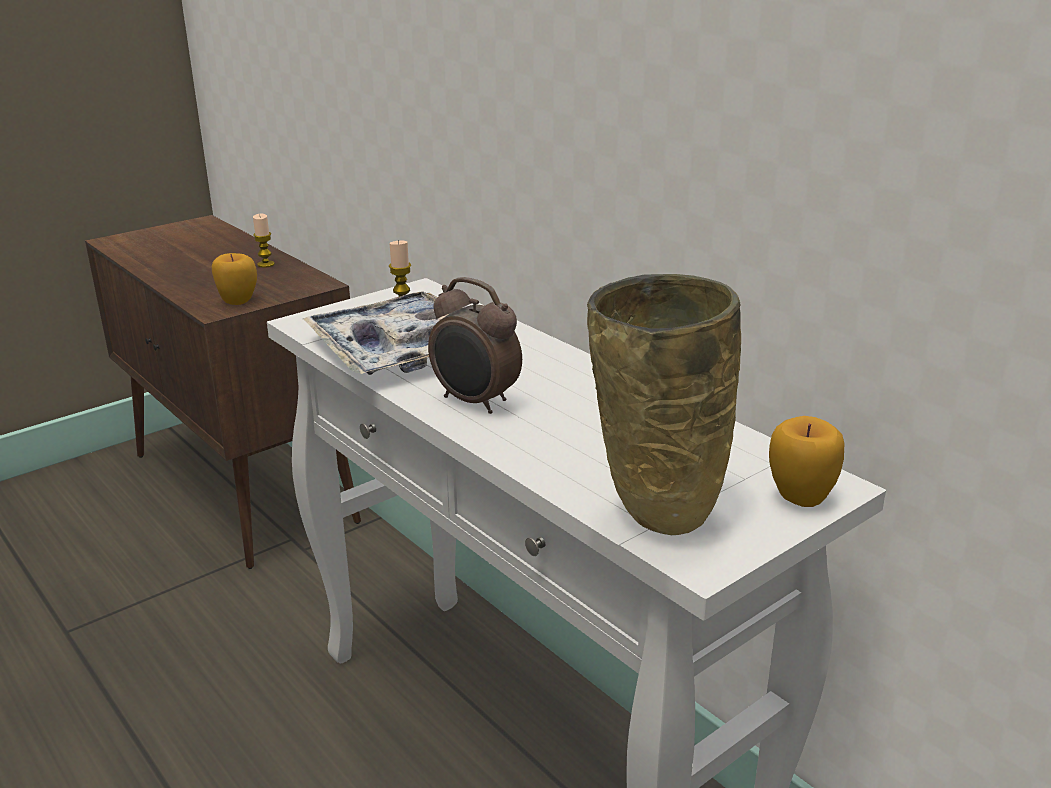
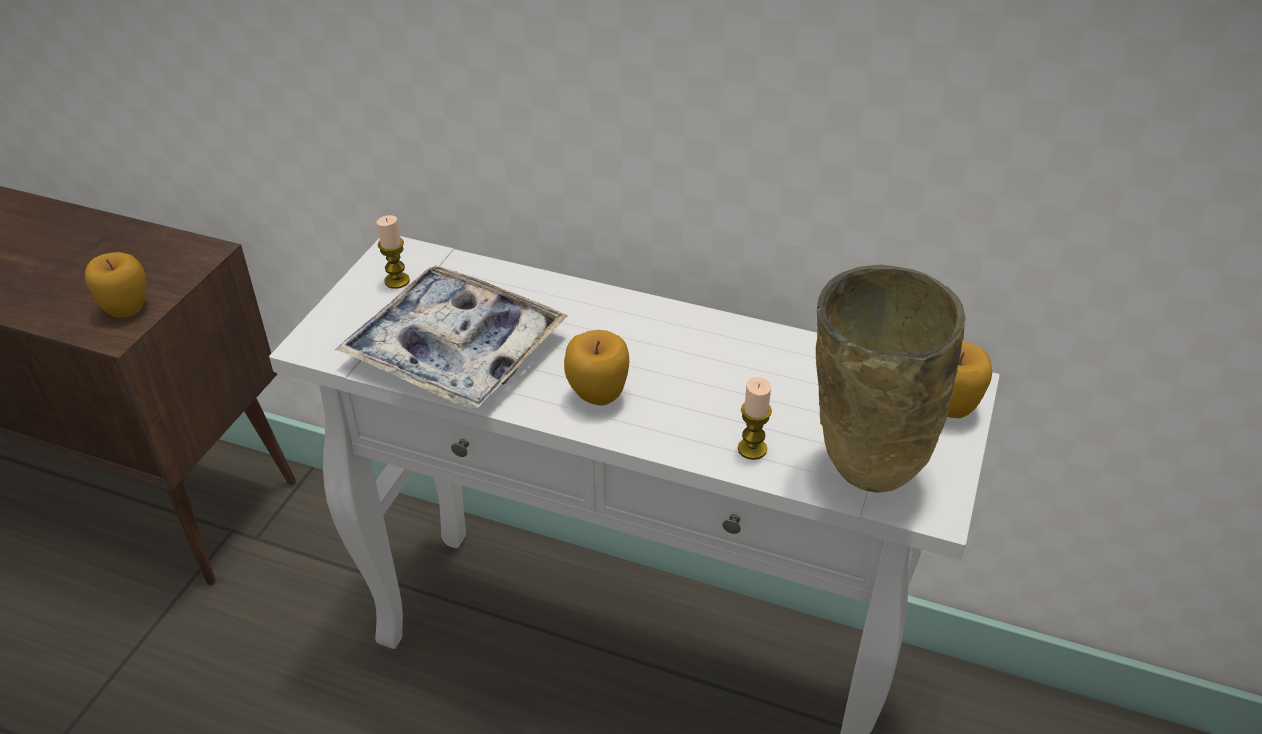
camera: 30 degrees left, 15 degrees up
(266, 264) = (104, 239): candle -> candle (752, 449)
(475, 402) = (598, 396): alarm clock -> apple

